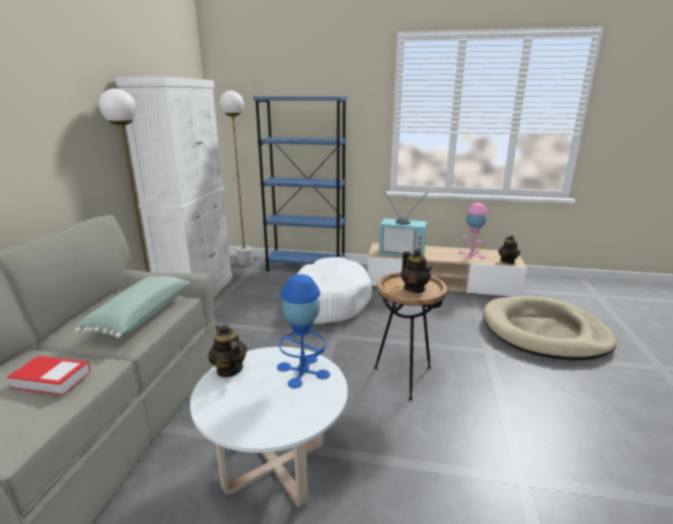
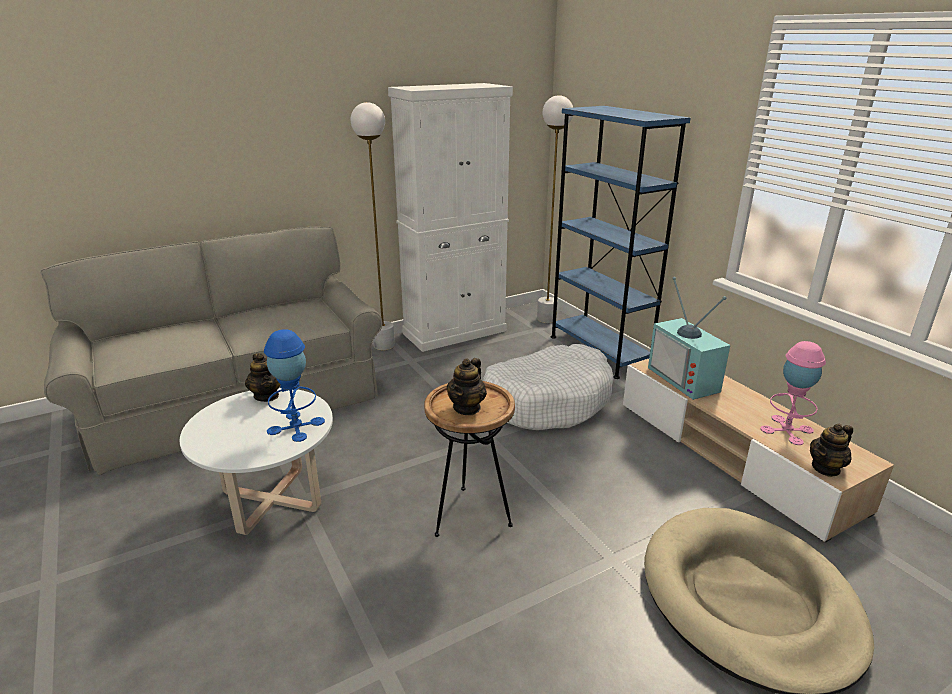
camera: 50 degrees right, 5 degrees up
(51, 379) = (176, 344): book -> none
(139, 316) = (282, 325): green pillow -> none
(229, 369) = (267, 396): teapot -> teapot turned 135 degrees clockwise

